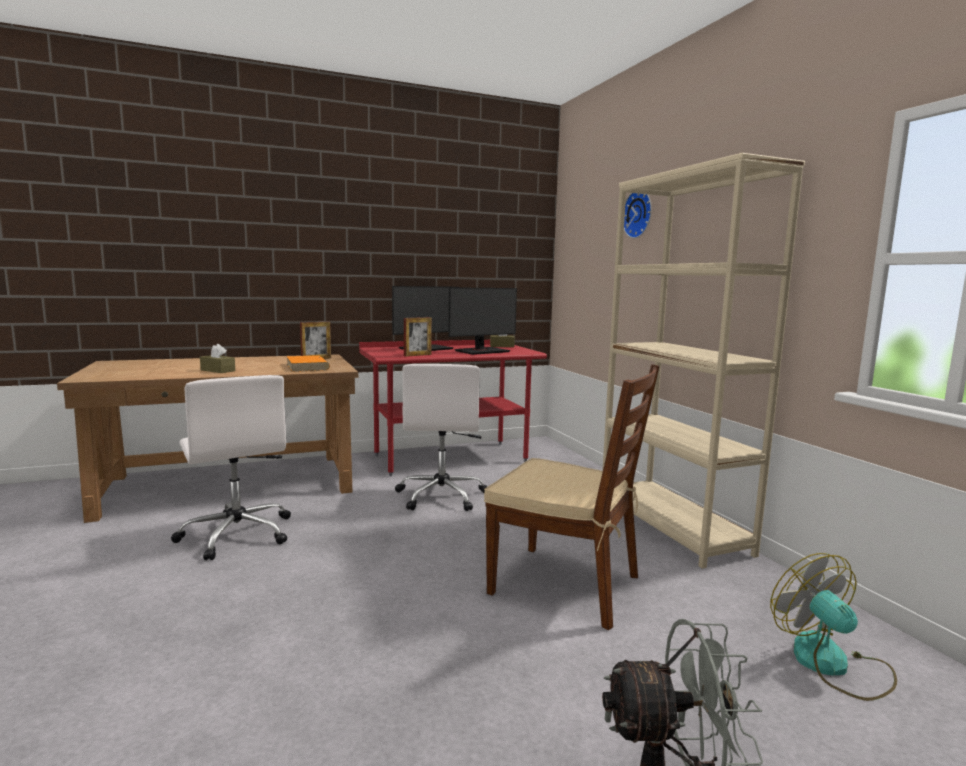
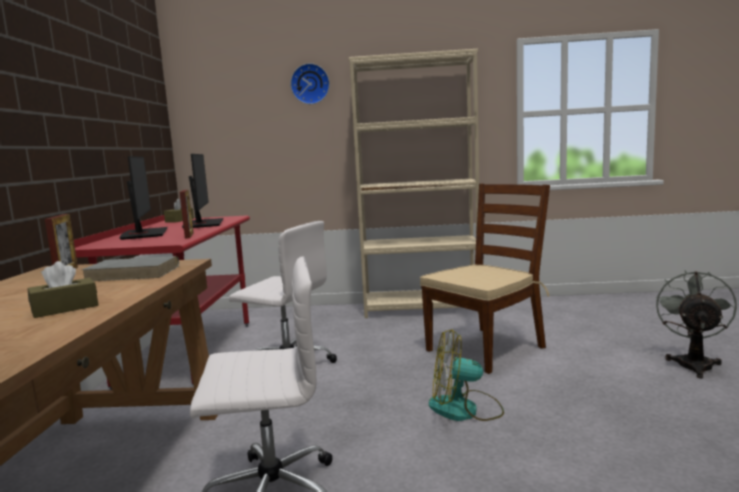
camera: 65 degrees left, 0 degrees up
(307, 367) = (134, 273): orange book -> grey book
(832, 665) = (583, 312): fan -> fan (465, 409)

